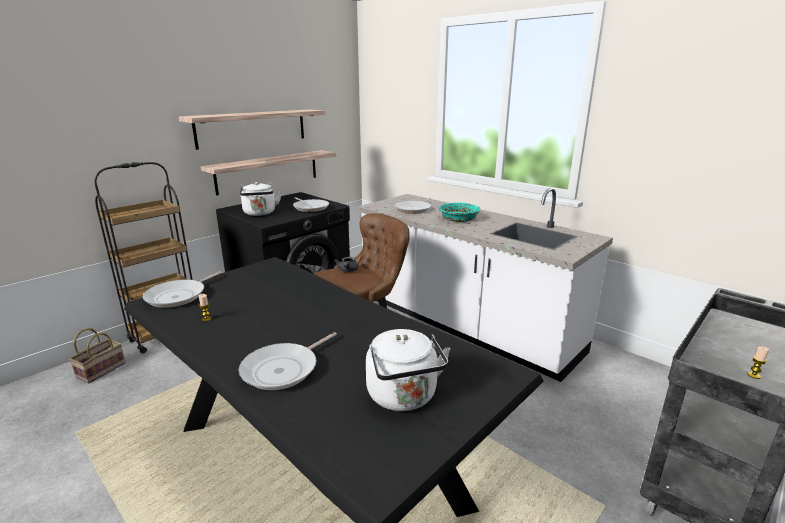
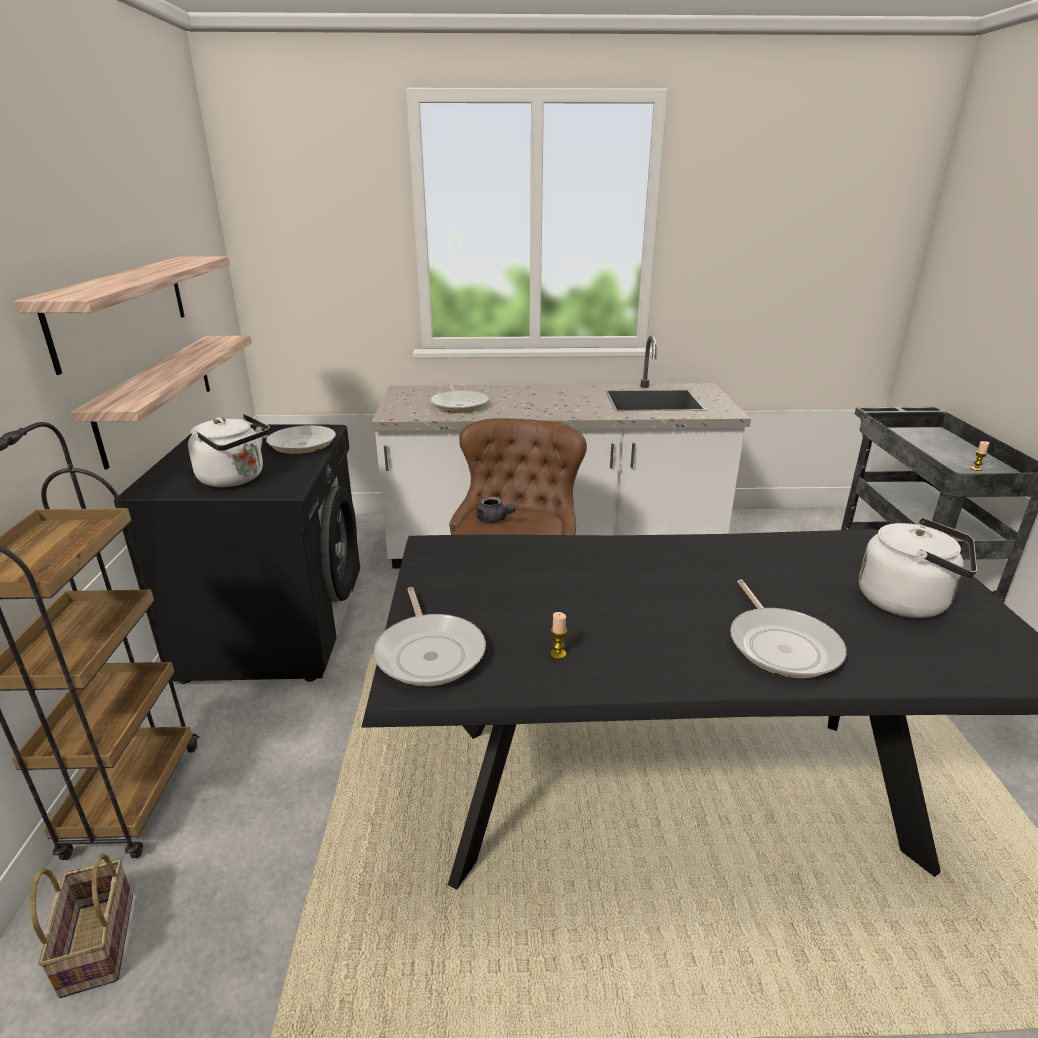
camera: 45 degrees left, 5 degrees up
(459, 218) = (541, 402): turquoise bowl -> none

